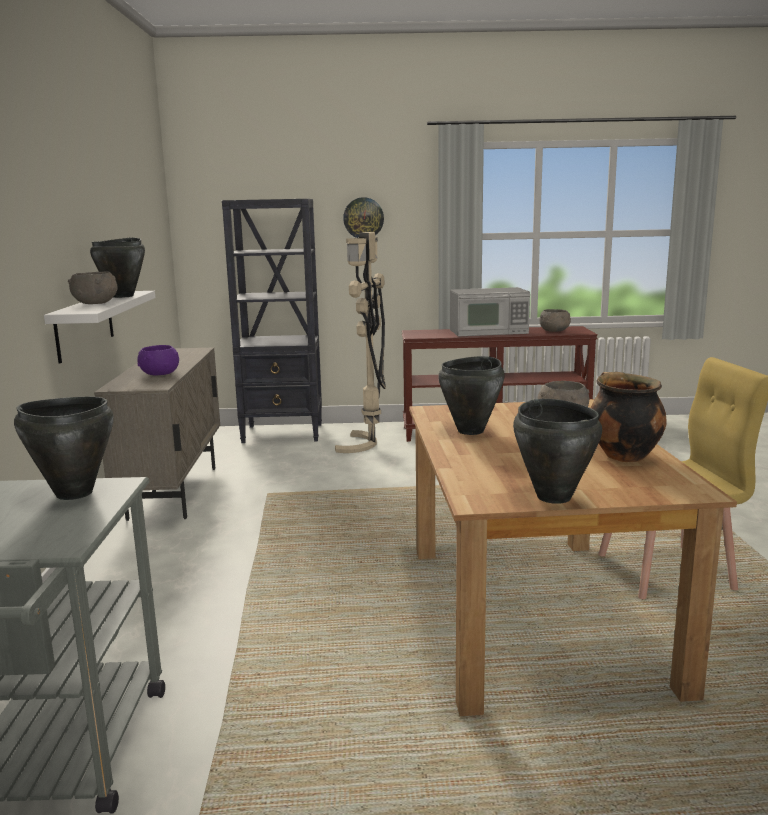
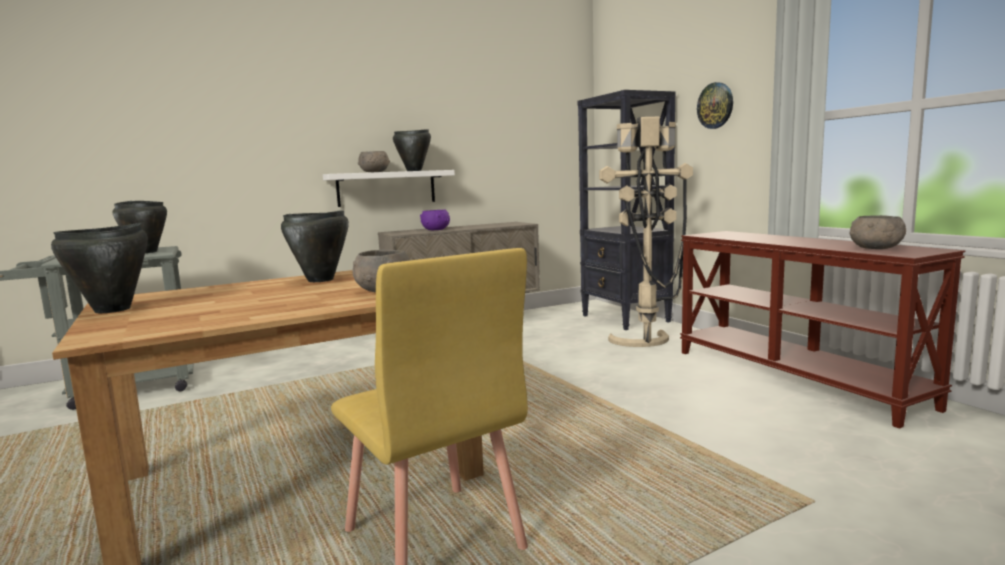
camera: 65 degrees right, 5 degrees down
(489, 332) = (791, 240): microwave -> none
(622, 456) = (234, 313): cooking pot -> none

